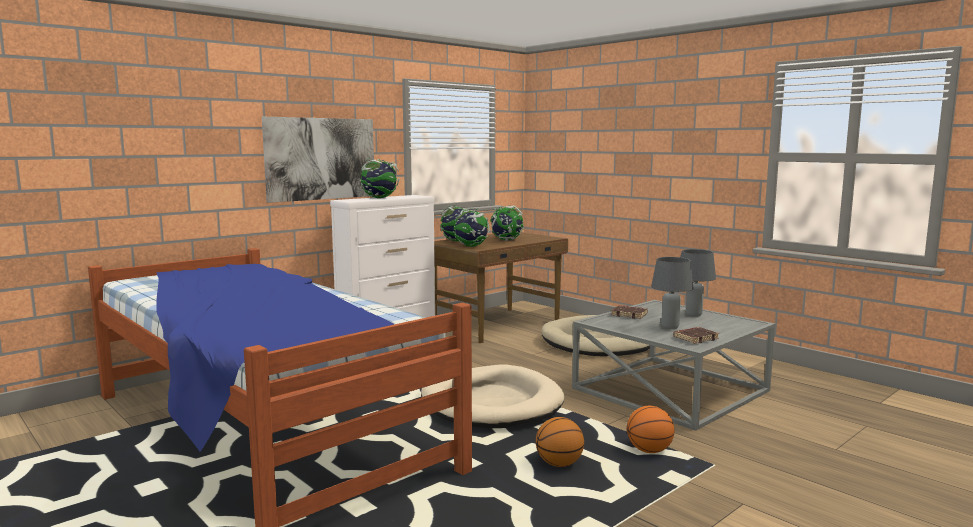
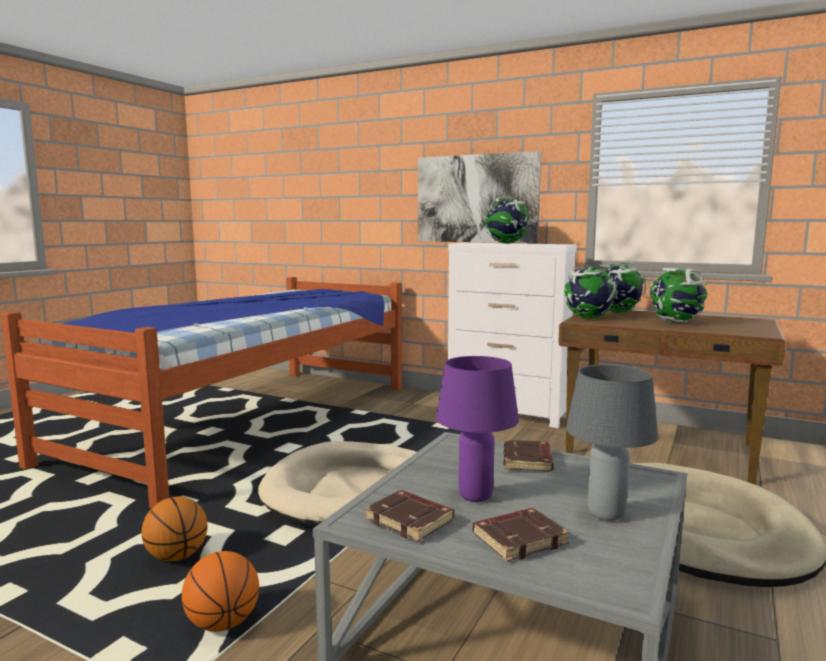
camera: 70 degrees right, 0 degrees up
(669, 327) = (475, 496): grey table lamp -> purple table lamp
(714, 327) = (519, 539): none -> brown book

